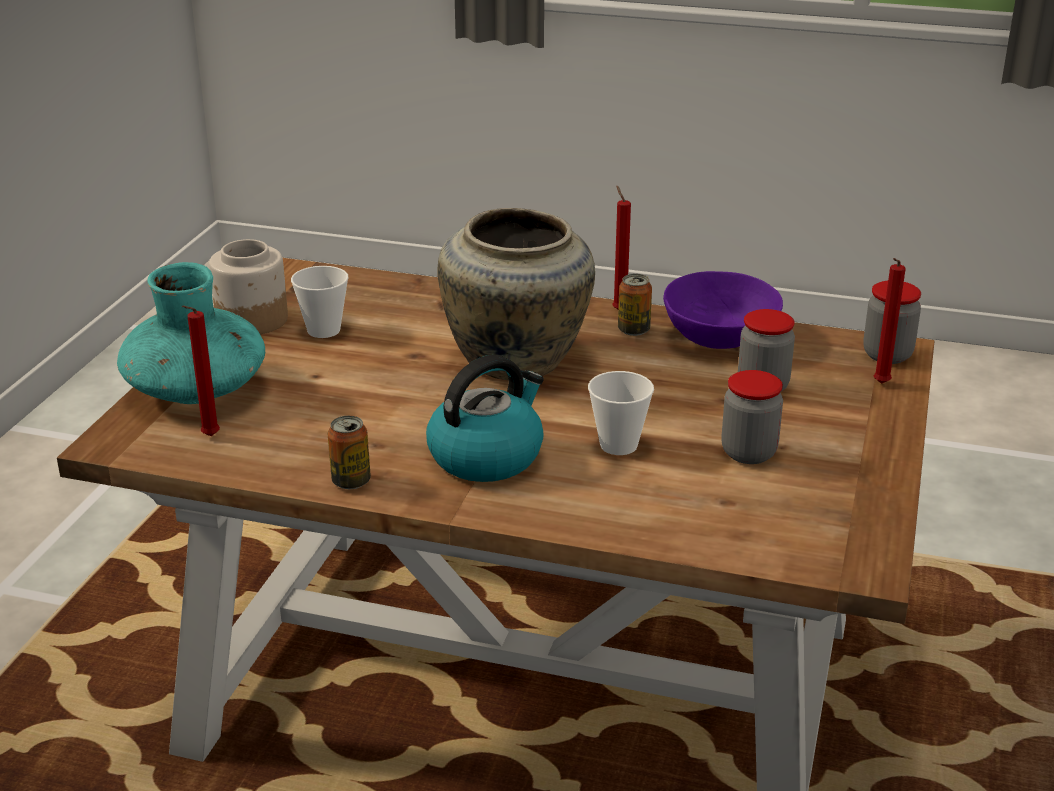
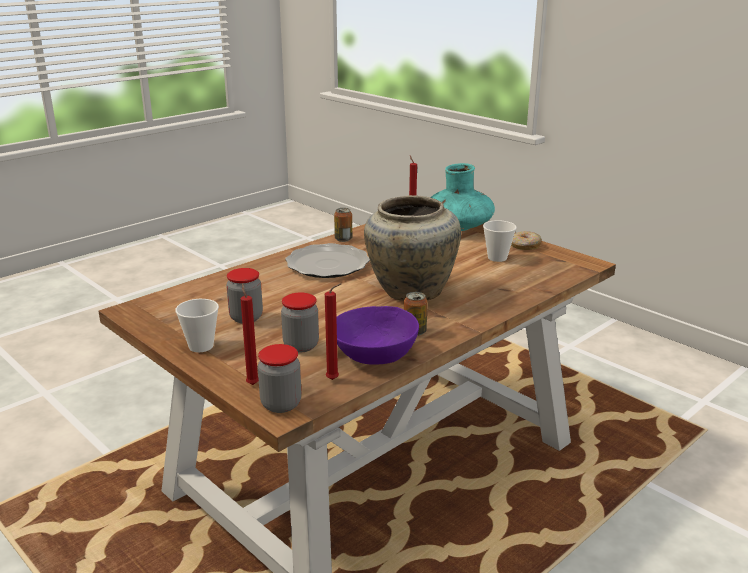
camera: 120 degrees right, 5 degrees down
(251, 320) = (524, 246): jar -> donut
(487, 456) = (328, 264): kettle -> plate
(618, 310) = (448, 336): red candle -> red candle (334, 379)
(618, 445) = (297, 291): cup -> cup (201, 346)

